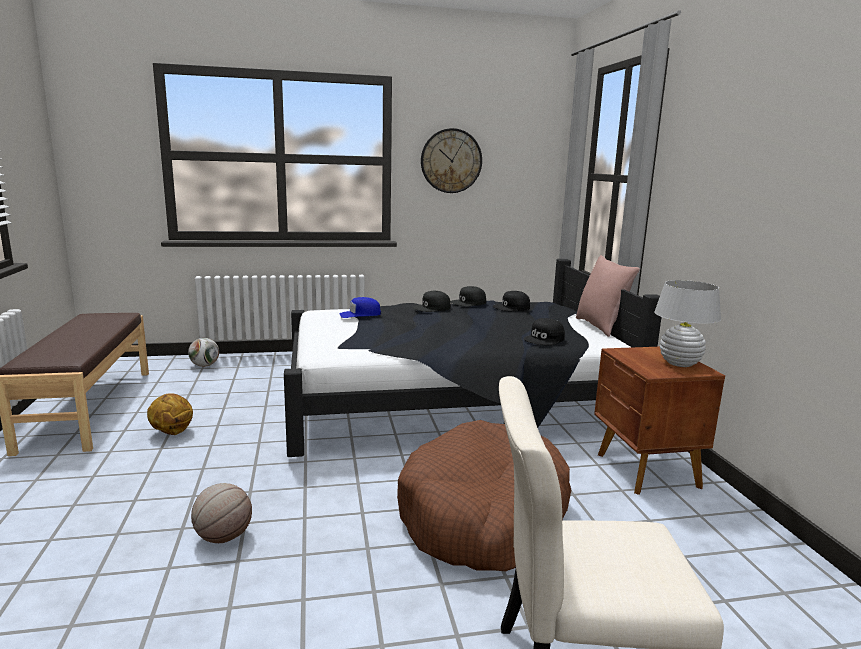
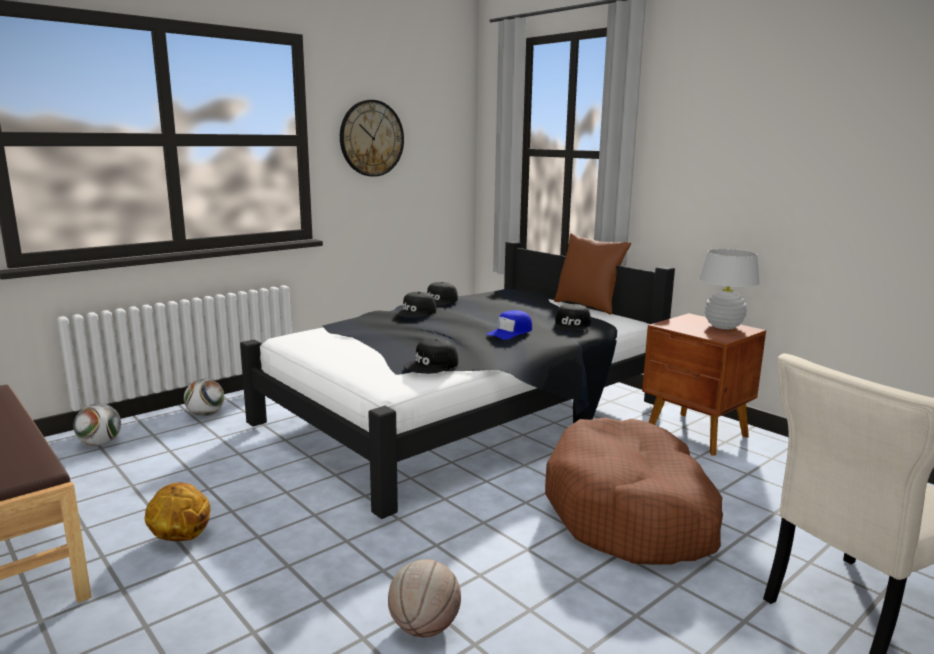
camera: 30 degrees left, 0 degrees up
(281, 361) = (205, 415): none -> football
(360, 314) = (351, 332): blue cap -> blue cap (510, 332)
(511, 307) = (489, 300): black cap -> black cap (432, 365)
(600, 327) = (588, 306): pink pillow -> brown pillow

